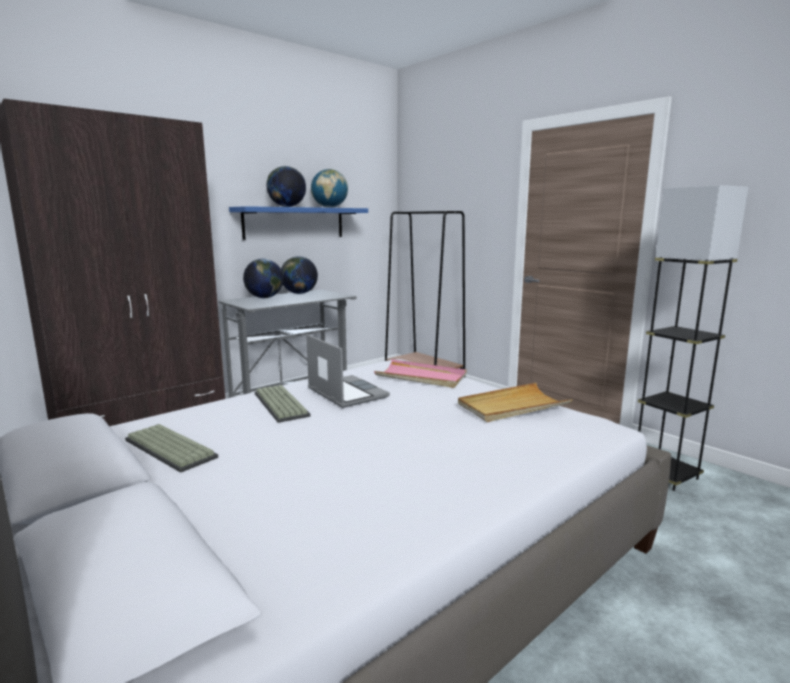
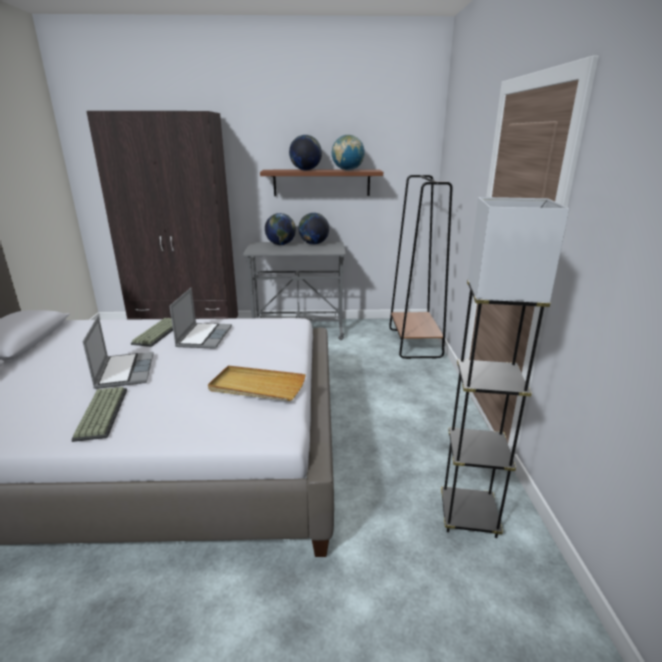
camera: 40 degrees right, 10 degrees up
(167, 449) = (65, 342): keyboard -> keyboard (100, 413)
(294, 223) = (321, 182): blue shelf -> brown shelf
(347, 442) = (124, 371): none -> laptop
(421, 377) = (272, 340): pink tray -> none

